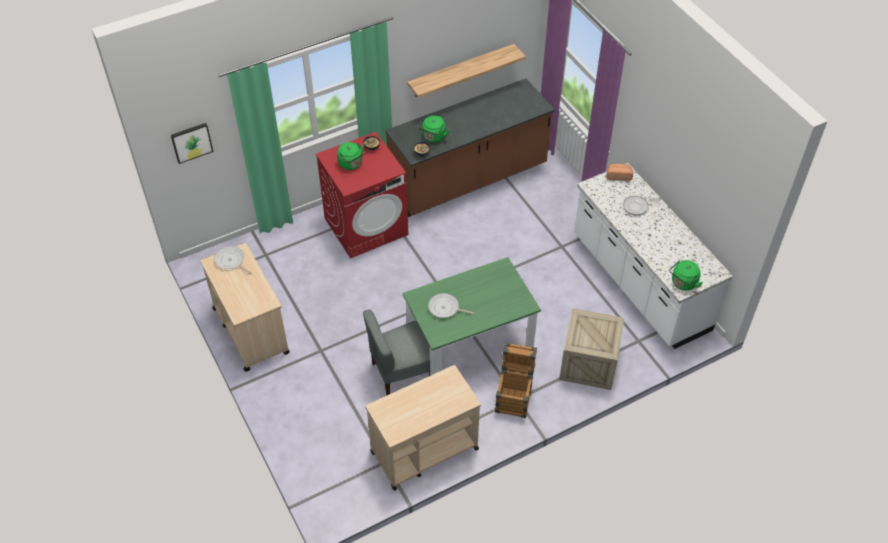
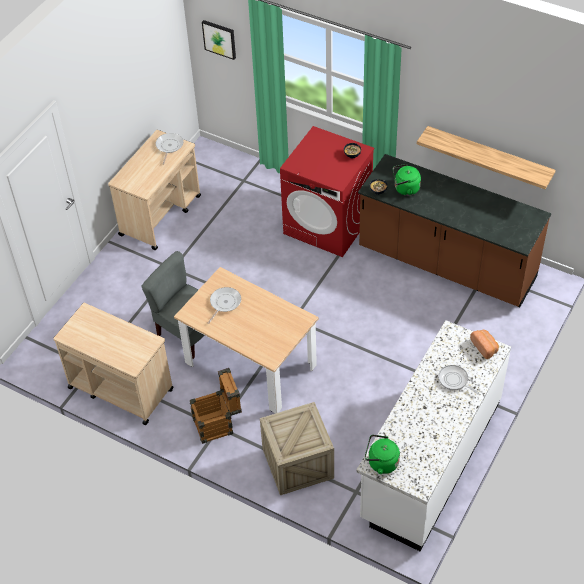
camera: 60 degrees right, 0 degrees up
(351, 164) = (320, 153): green kettle -> none
(445, 308) = (224, 303): frying pan -> frying pan turned 45 degrees clockwise
(469, 346) = (250, 364): green dining table -> beige dining table

